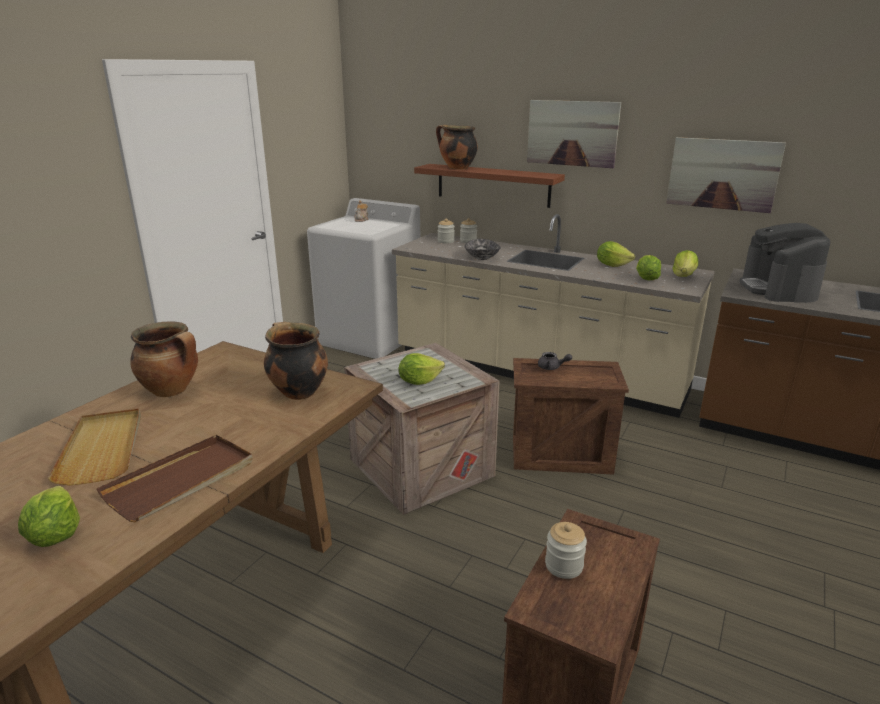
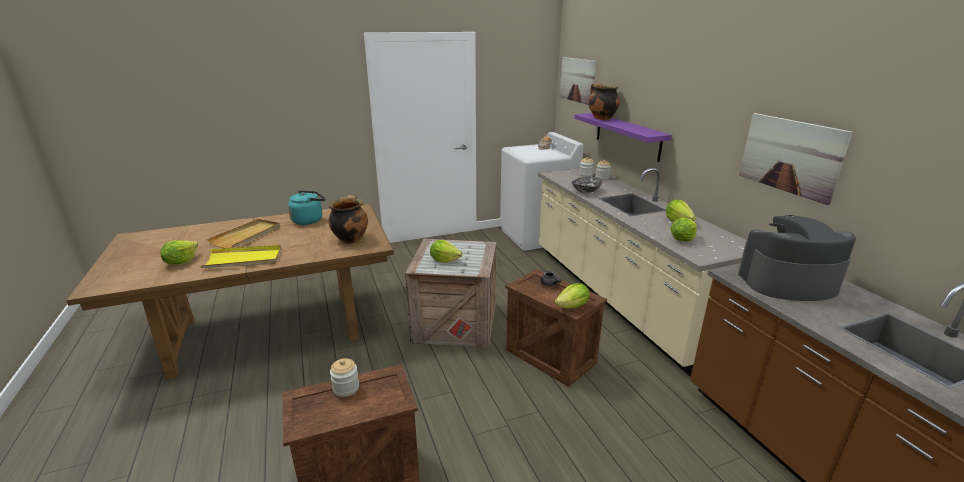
camera: 40 degrees right, 0 degrees up
(172, 390) = (309, 220): cooking pot -> turquoise kettle
(181, 480) = (243, 259): brown tray -> yellow tray
(493, 185) = (627, 136): brown shelf -> purple shelf
(572, 133) = (680, 99): picture -> picture (577, 80)
(683, 276) = (725, 246): lettuce -> lettuce (572, 307)
(778, 289) = (786, 283): coffee machine -> coffee machine turned 45 degrees clockwise

